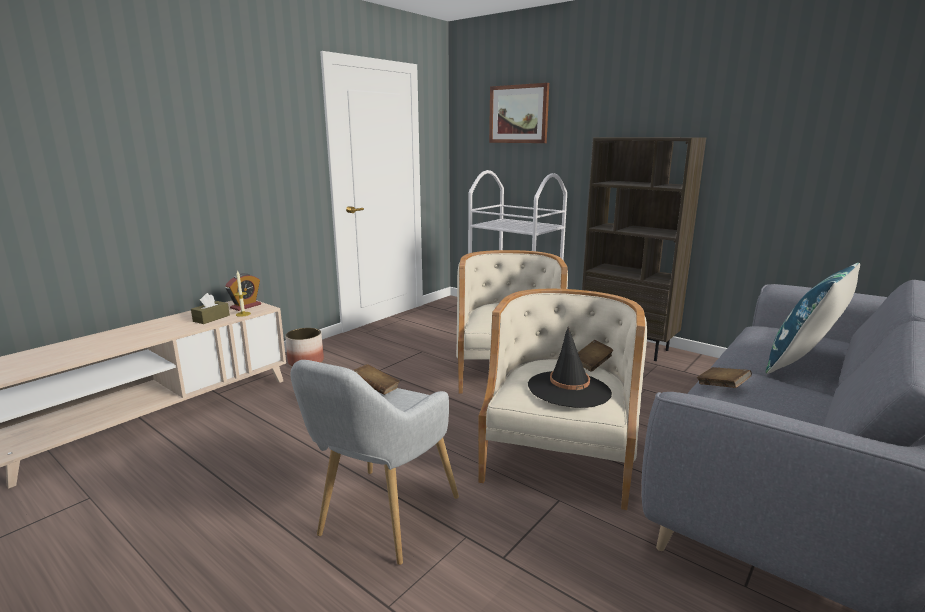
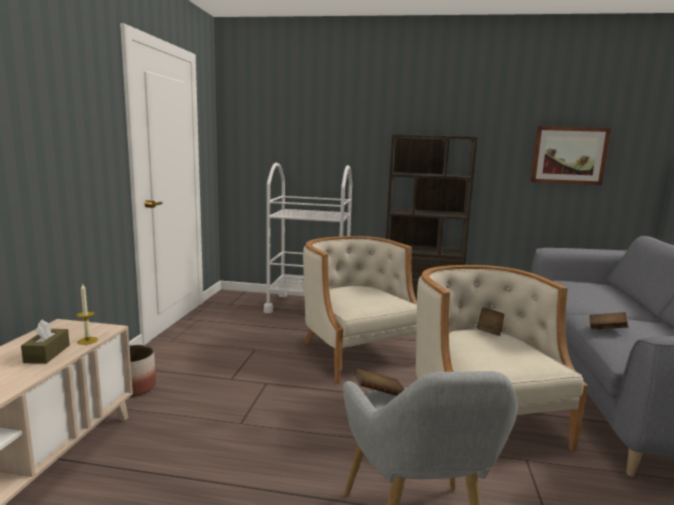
camera: 30 degrees left, 5 degrees down
(245, 306) = (76, 330): alarm clock -> none
(518, 114) = (298, 111): picture -> picture (569, 155)
(569, 389) = (510, 355): black hat -> none
(803, 363) = (614, 302): blue pillow -> none

